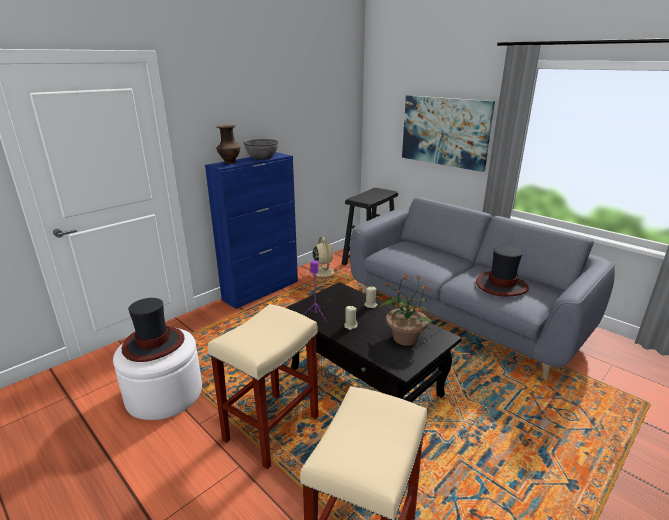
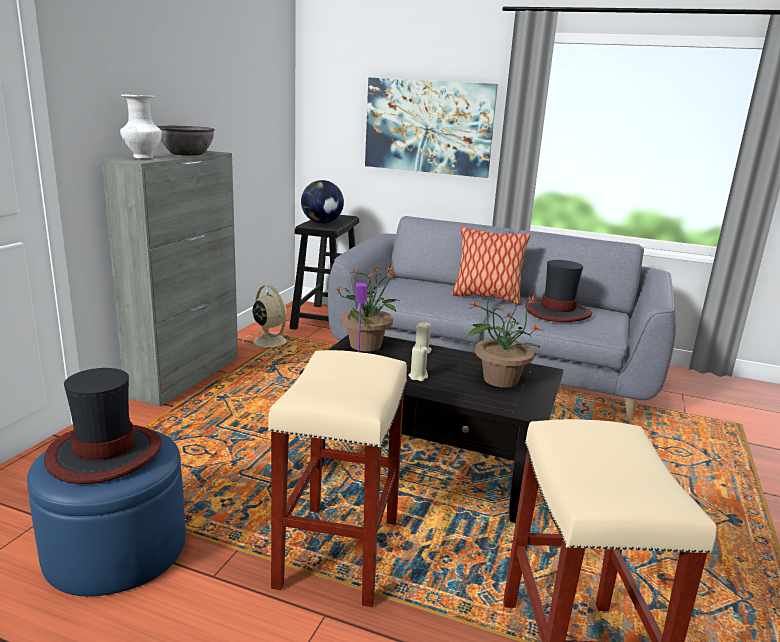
camera: 25 degrees left, 5 degrees down
(164, 393) = (115, 548): white ottoman -> blue ottoman
(229, 162) = (142, 157): brown vase -> white vase
(261, 290) = (186, 376): blue cabinet -> grey cabinet
(338, 295) = (366, 345): none -> potted plant
(366, 196) = (322, 223): none -> globe
(456, 265) = (486, 297): none -> pillow

